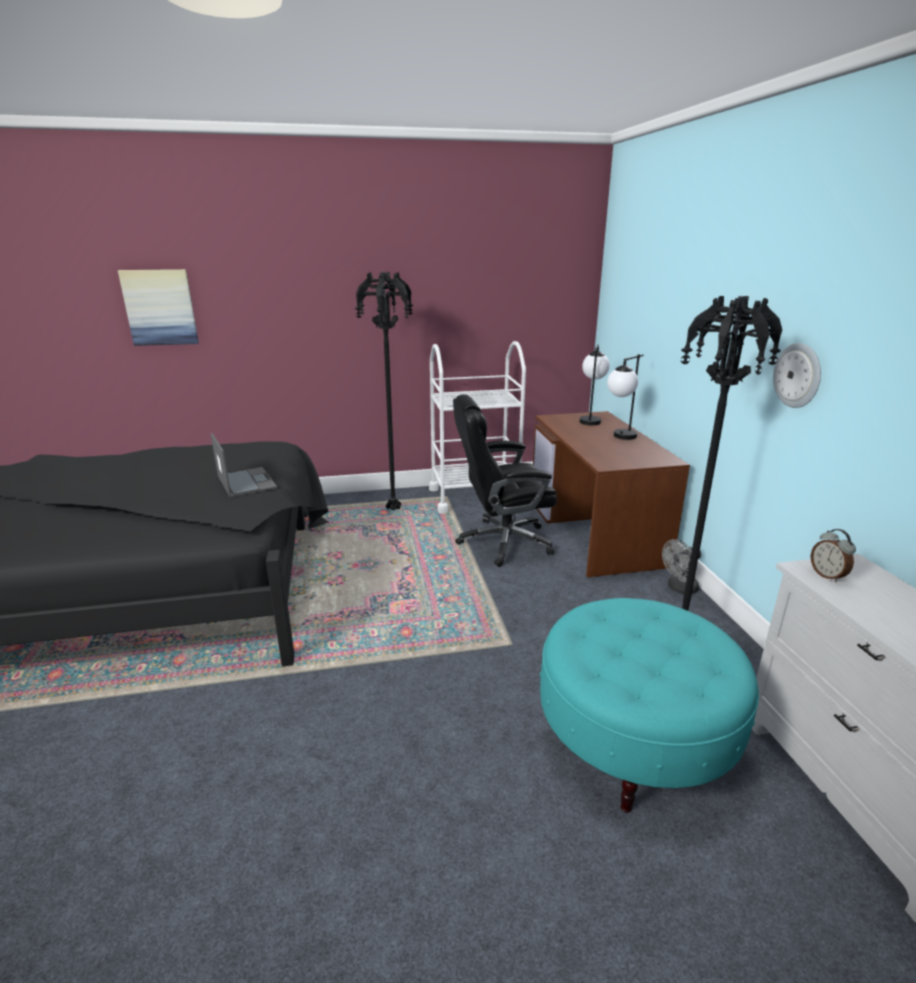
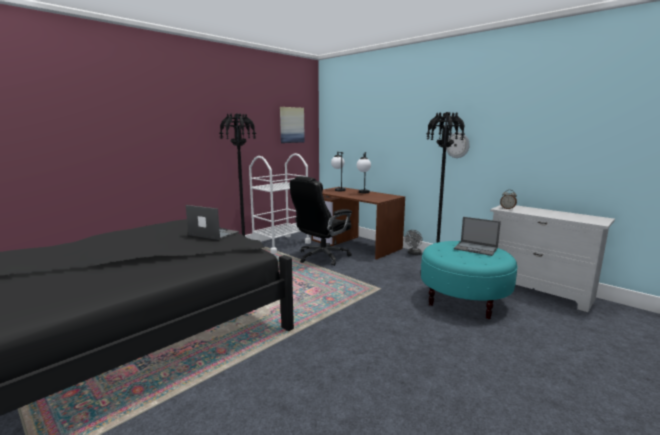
camera: 35 degrees left, 10 degrees down
(160, 307) = (73, 136): picture -> picture (291, 125)
(682, 647) = (476, 248): none -> laptop

